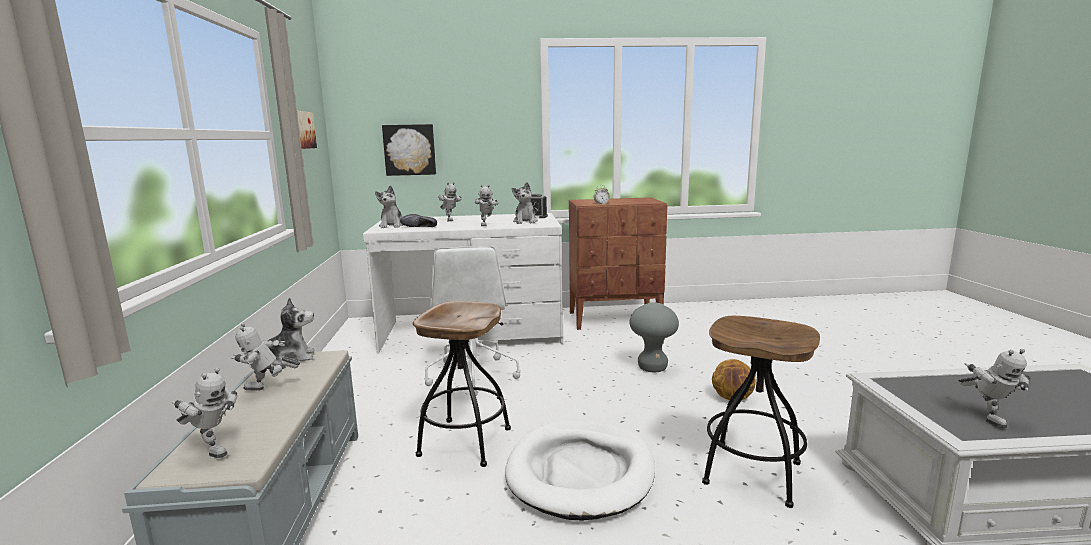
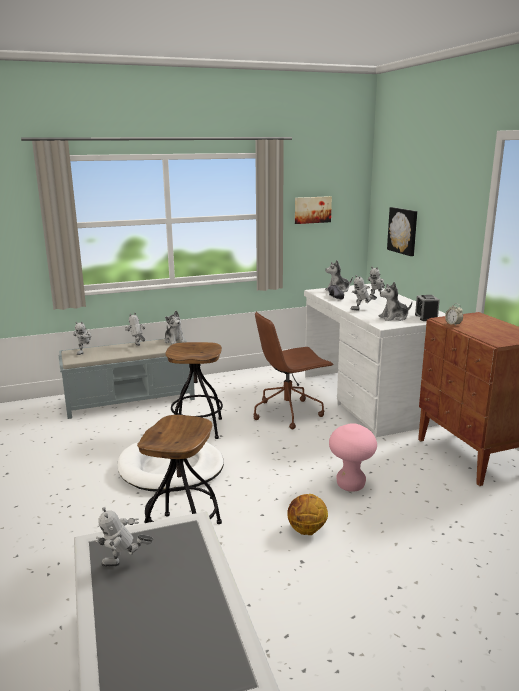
camera: 75 degrees right, 5 degrees up
(472, 374) = (290, 413): white office chair -> brown office chair
(652, 368) = (350, 485): grey stool -> pink stool

